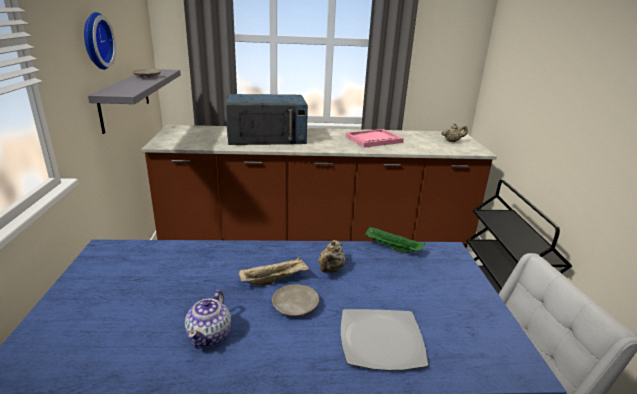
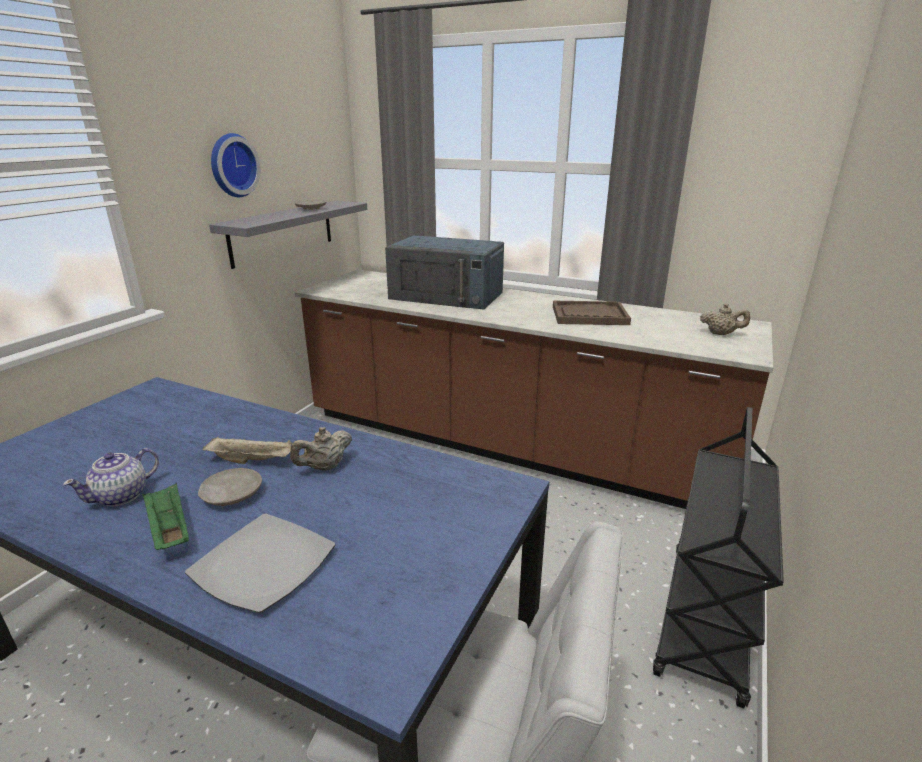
camera: 30 degrees right, 0 degrees up
(373, 139) = (589, 315): pink tray -> brown tray
(391, 248) = (434, 462): green tray -> green tray (169, 530)

